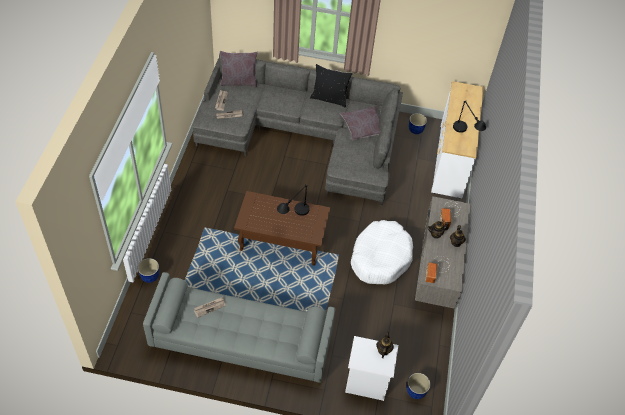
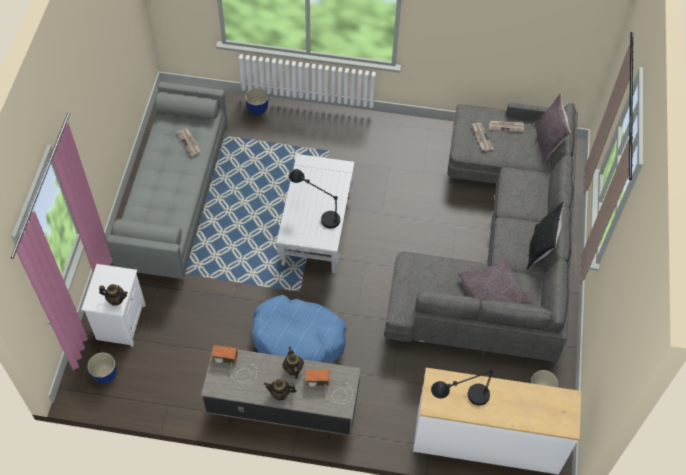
camera: 90 degrees right, 5 degrees up
(282, 241) = (316, 229): brown coffee table -> white coffee table
(380, 257) = (298, 339): white dog bed -> blue dog bed

